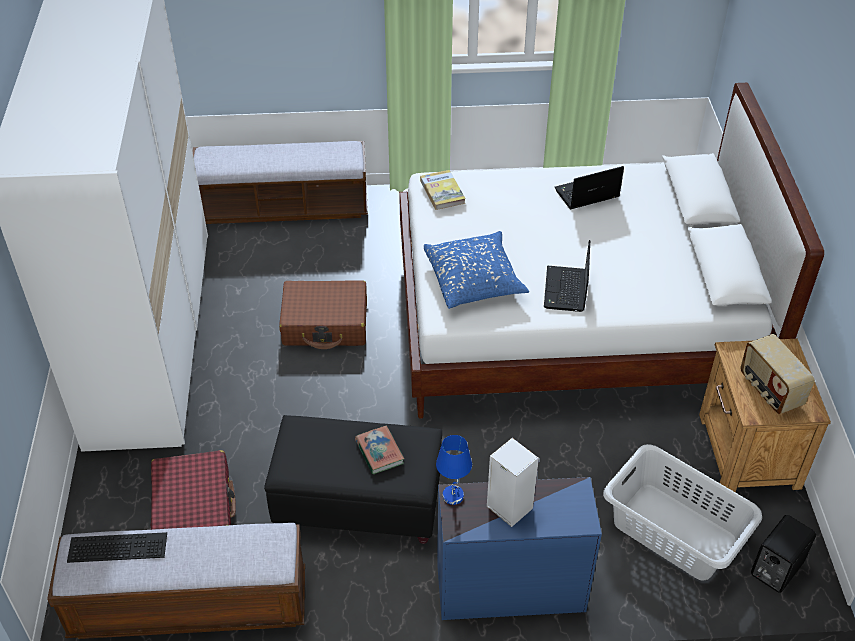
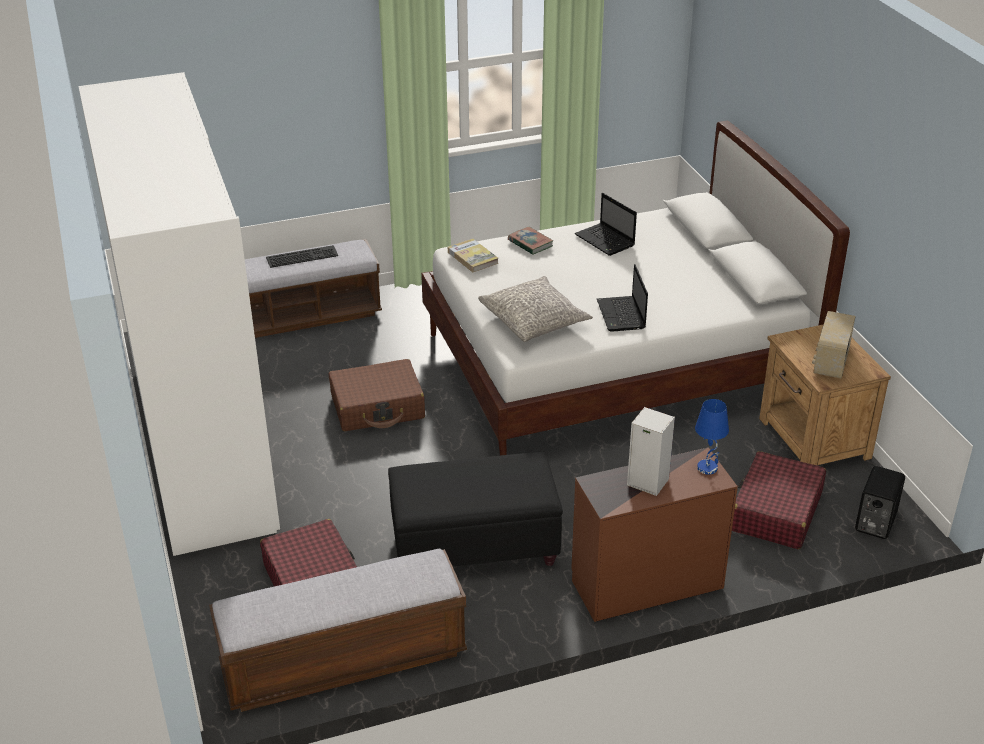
camera: 15 degrees left, 10 degrees down
(119, 546) = (276, 597): keyboard -> keyboard (302, 256)
(379, 452) = (496, 478): book -> book (530, 243)
(453, 496) = (593, 483): blue table lamp -> blue table lamp (708, 468)
(474, 280) = (534, 320): blue pillow -> grey pillow
(509, 586) = (645, 583): blue dresser -> brown dresser
(585, 194) = (606, 241): laptop -> laptop turned 90 degrees counterclockwise
(674, 532) = (775, 512): grey laundry basket -> red suitcase
(769, 390) = (830, 363): radio -> radio turned 60 degrees clockwise

